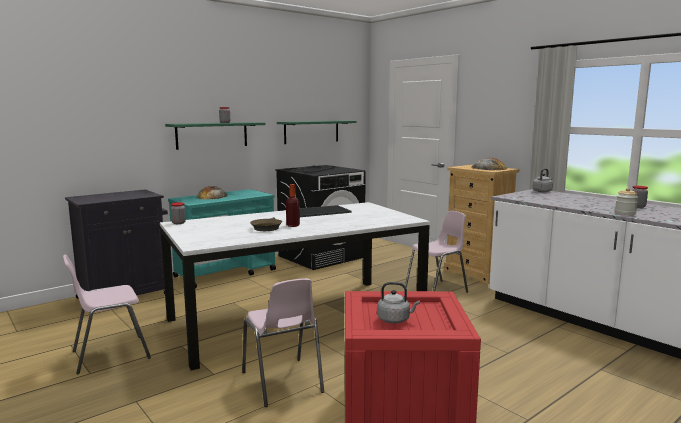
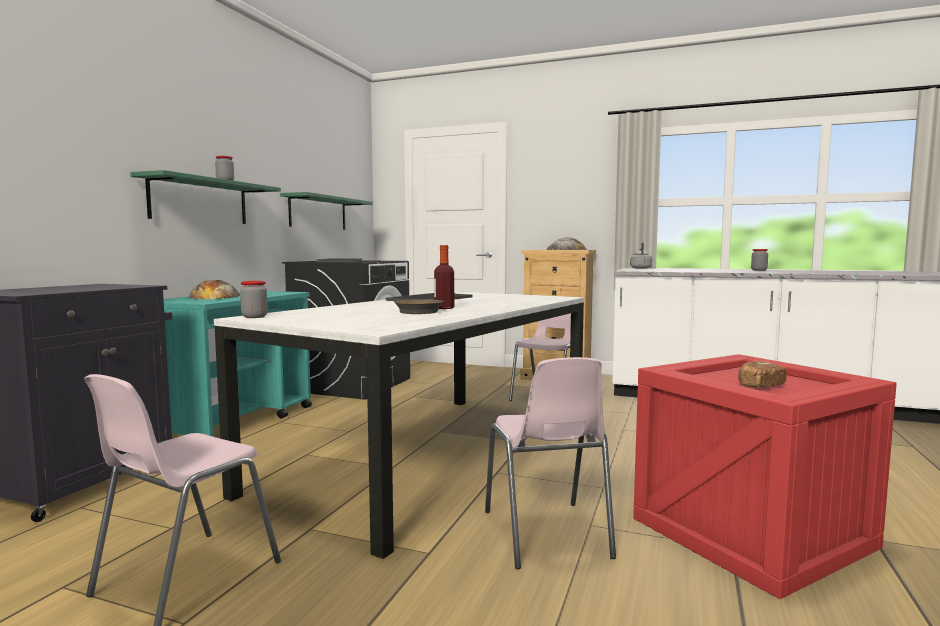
camera: 30 degrees left, 5 degrees down
(282, 382) = (546, 534): pink chair -> pink chair turned 45 degrees clockwise
(395, 320) = (760, 386): grey kettle -> bread
(625, 213) = (772, 272): jar -> none

